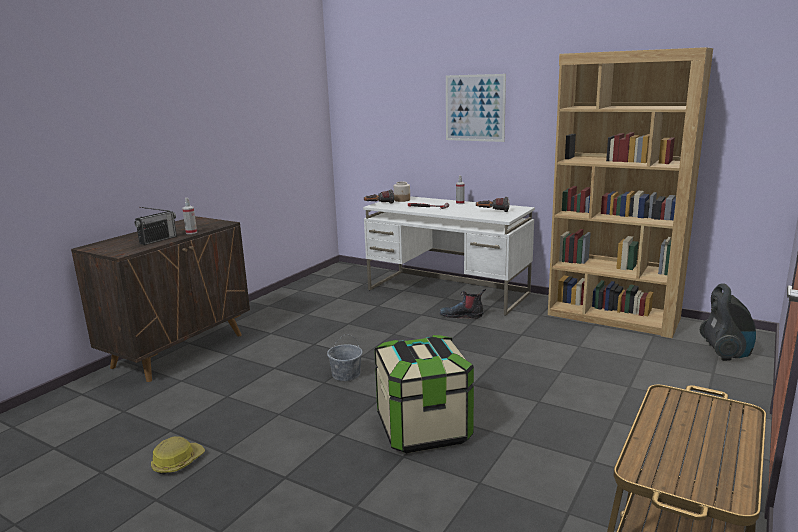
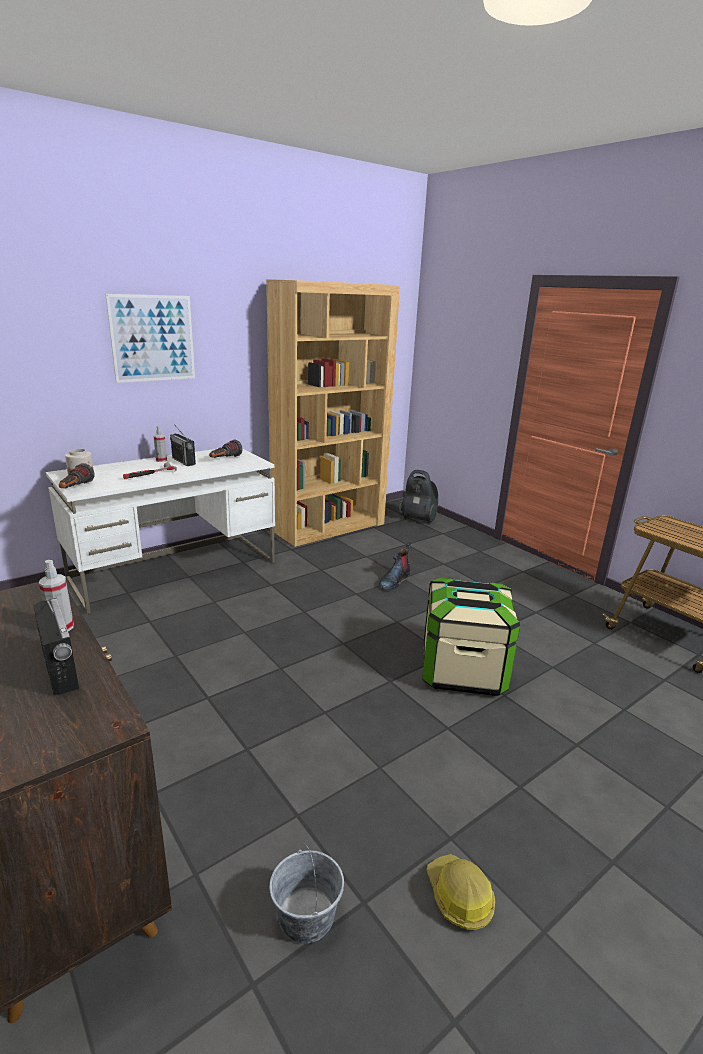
camera: 70 degrees left, 5 degrees up
(346, 375) = (318, 690): grey bucket -> grey bucket (306, 915)
(462, 316) = (247, 582): boot -> boot (394, 580)
(468, 206) = (183, 461): none -> radio

